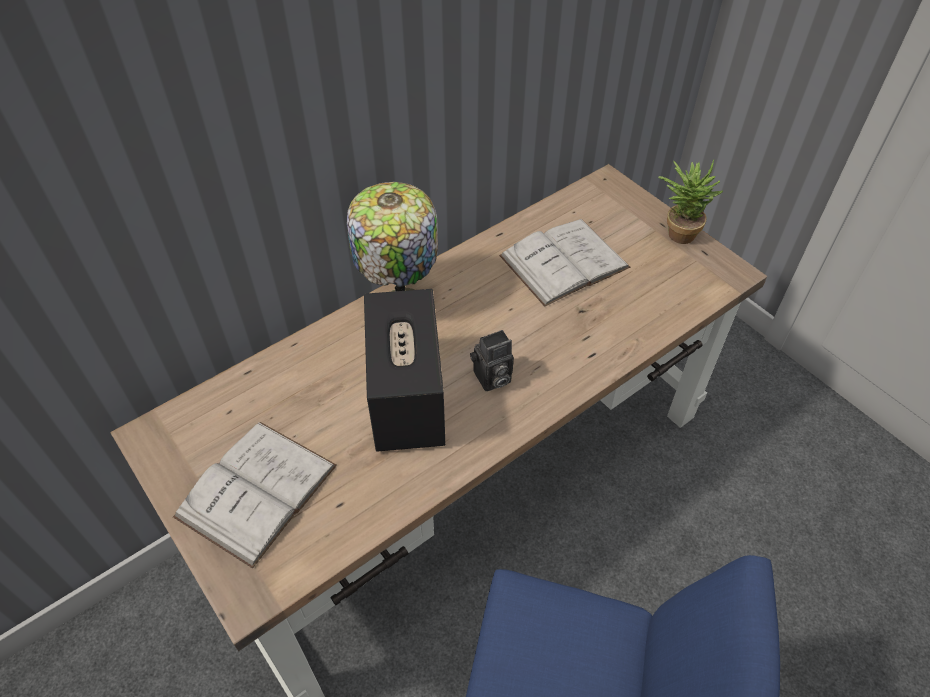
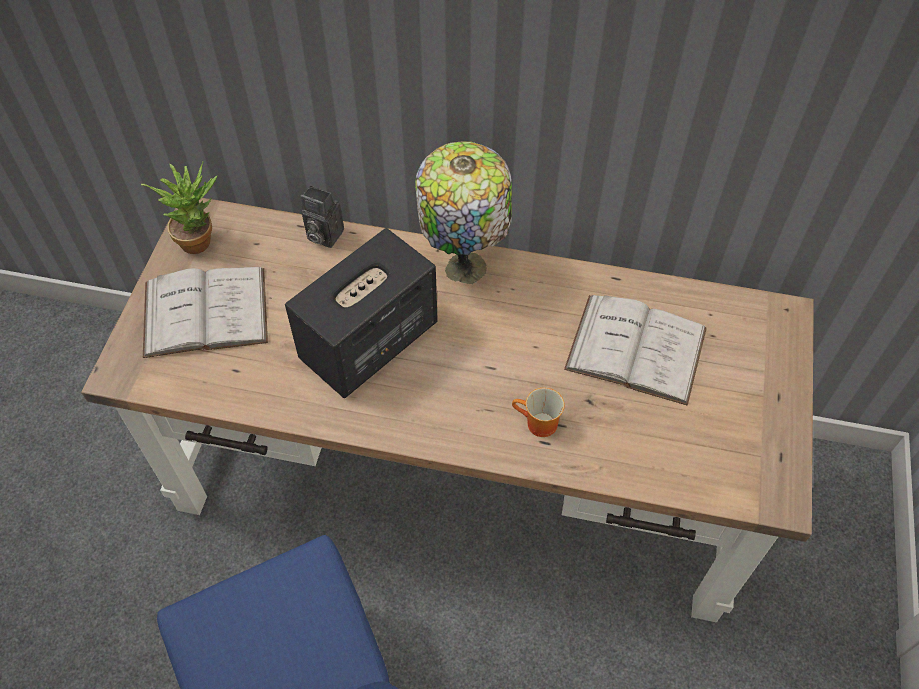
camera: 50 degrees right, 5 degrees up
(491, 379) = (444, 385): camera -> camera (322, 235)
(574, 349) = (537, 425): none -> mug
(678, 231) = (784, 416): potted plant -> potted plant (199, 238)

